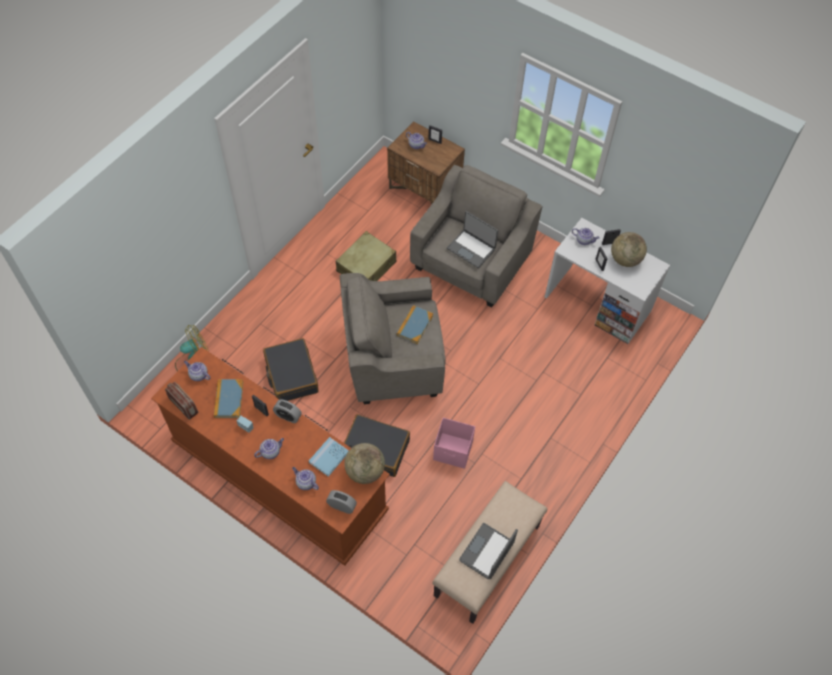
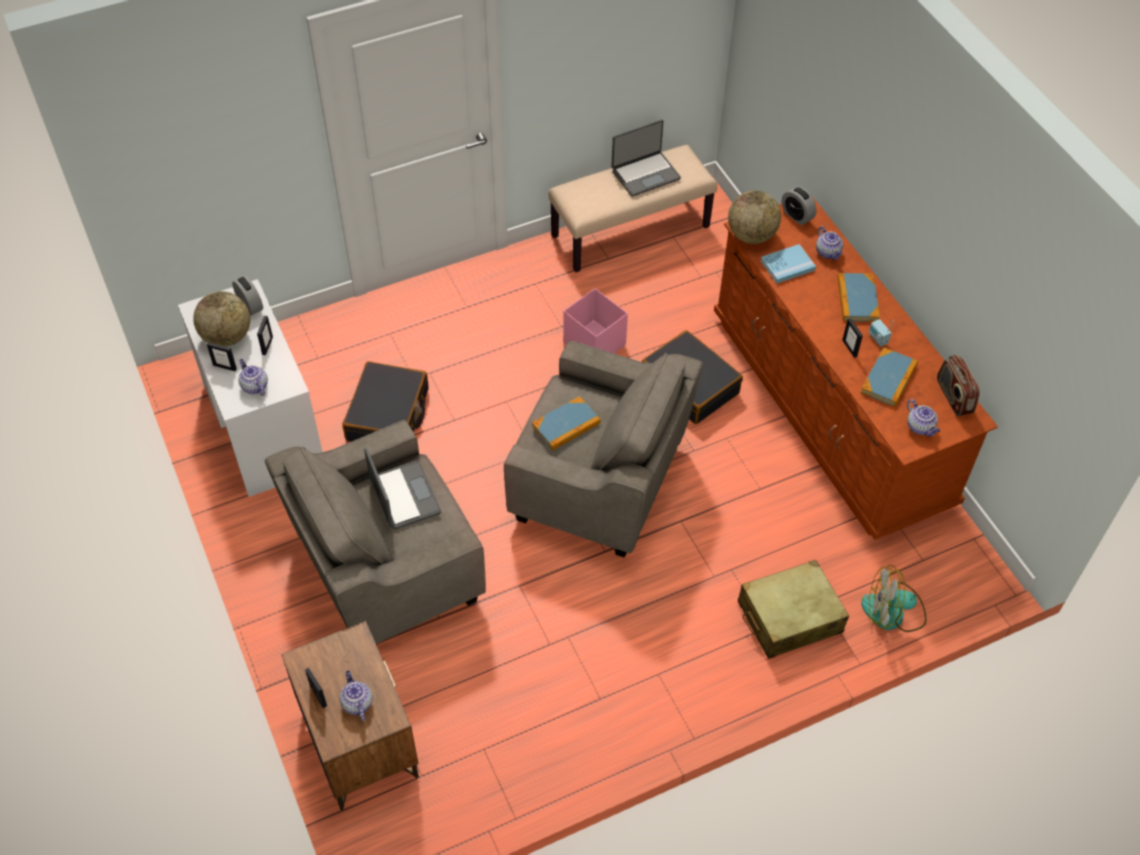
camera: 150 degrees left, 5 degrees down
(271, 452) = (857, 299): teapot -> book
(288, 416) = (817, 328): alarm clock -> alarm clock (250, 305)
(291, 375) = (755, 527): black suitcase -> black suitcase (388, 415)
(366, 267) = (550, 642): beige suitcase -> beige suitcase (789, 617)

